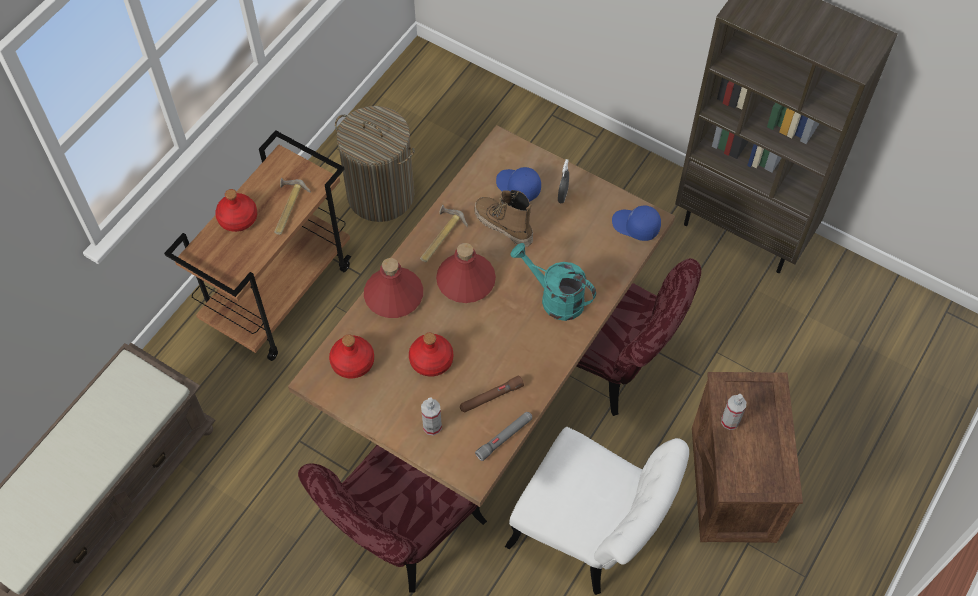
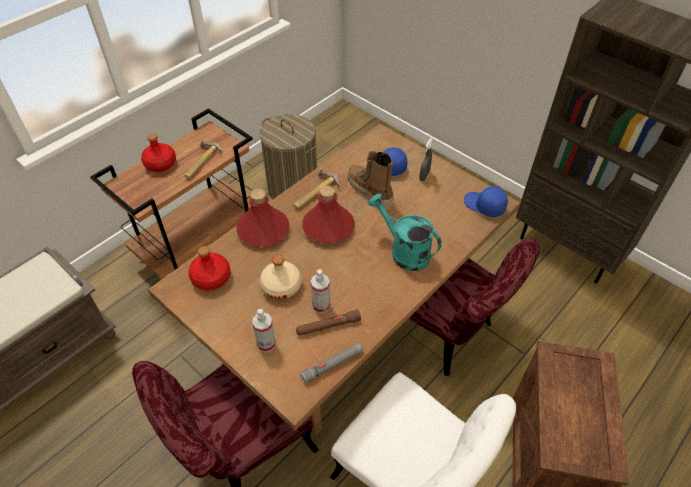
camera: 10 degrees right, 10 degrees down
(431, 360) = (281, 286): red bottle -> beige bottle
(730, 421) = (556, 389): spray bottle -> spray bottle (321, 305)

